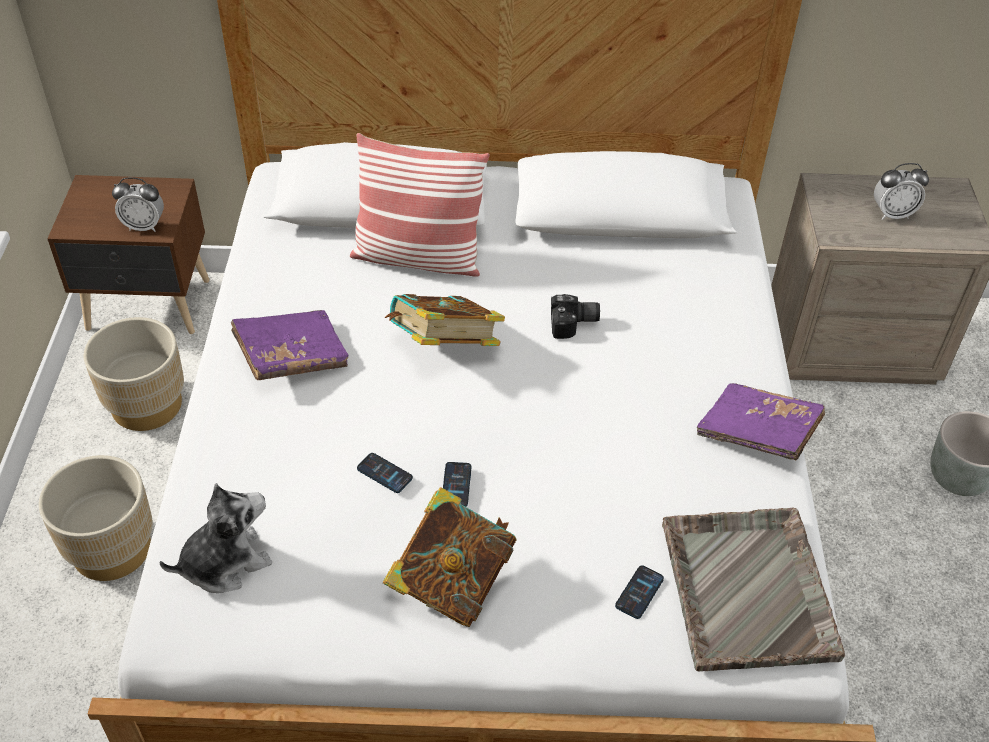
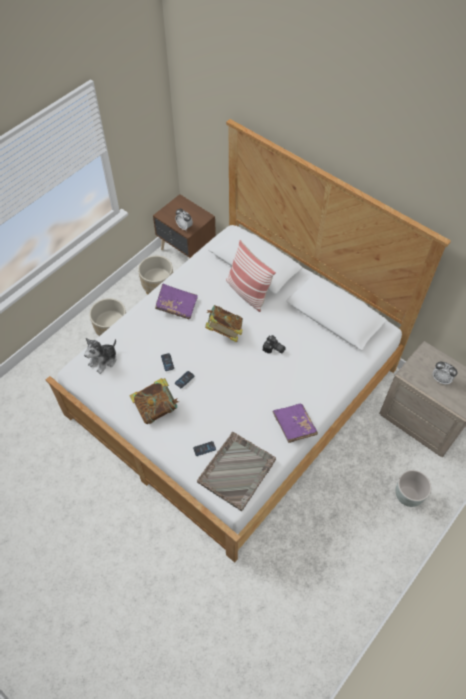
camera: 40 degrees right, 10 degrees up
(225, 562) = (103, 360): plush toy -> plush toy turned 120 degrees clockwise

